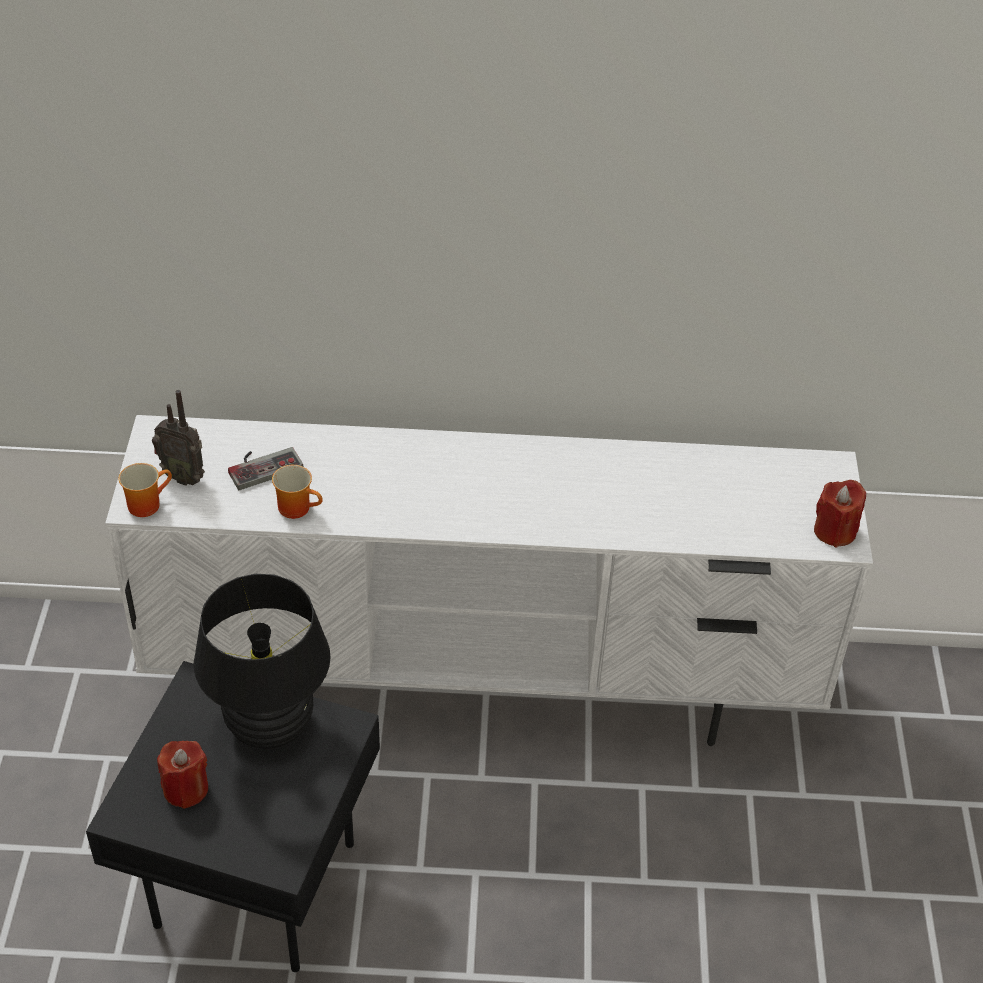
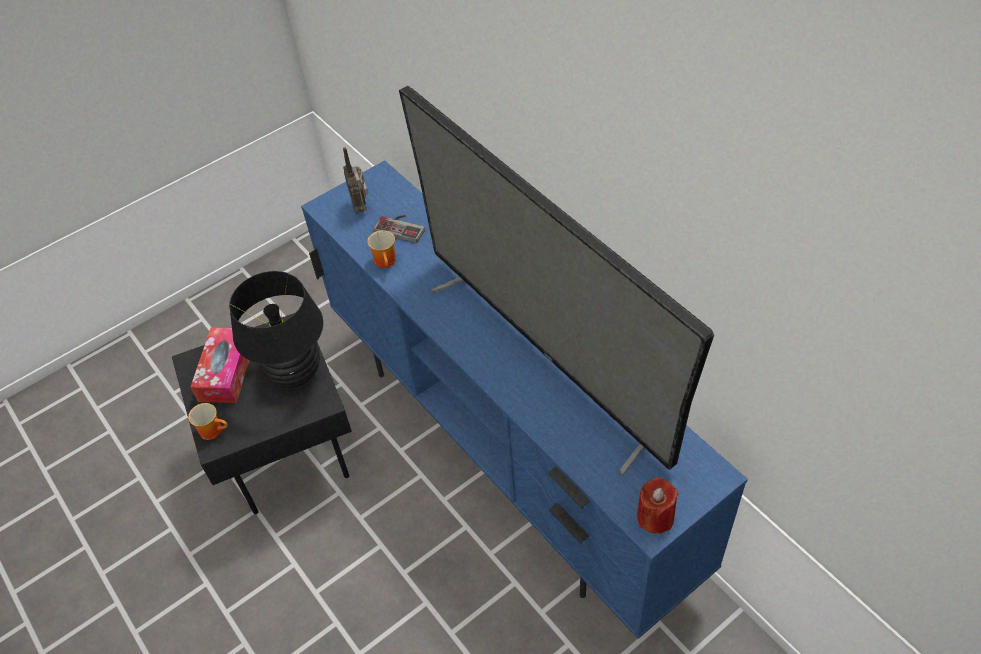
camera: 55 degrees right, 5 degrees up
(146, 503) = (328, 208): mug -> mug (214, 430)
(186, 789) = (226, 372): red candle -> tissue box
(487, 684) = (507, 454): white tv stand -> blue tv stand
(576, 479) = (544, 356): none -> television

